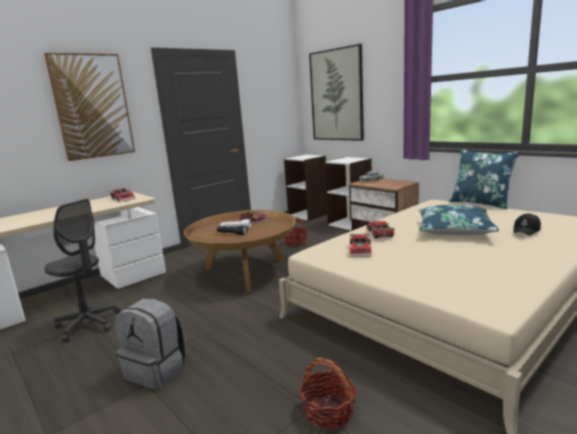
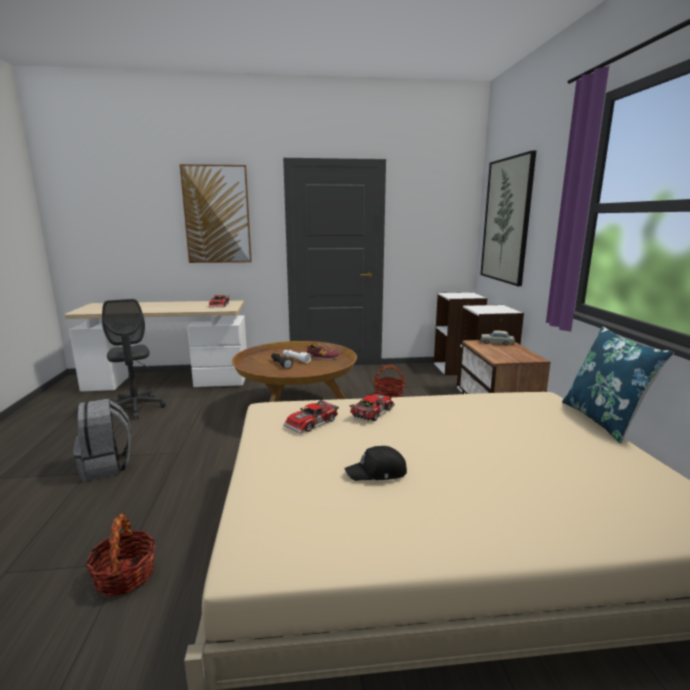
camera: 35 degrees right, 0 degrees up
(454, 230) = (462, 441): blue pillow -> none
(527, 230) = (555, 485): black cap -> black cap (377, 472)

